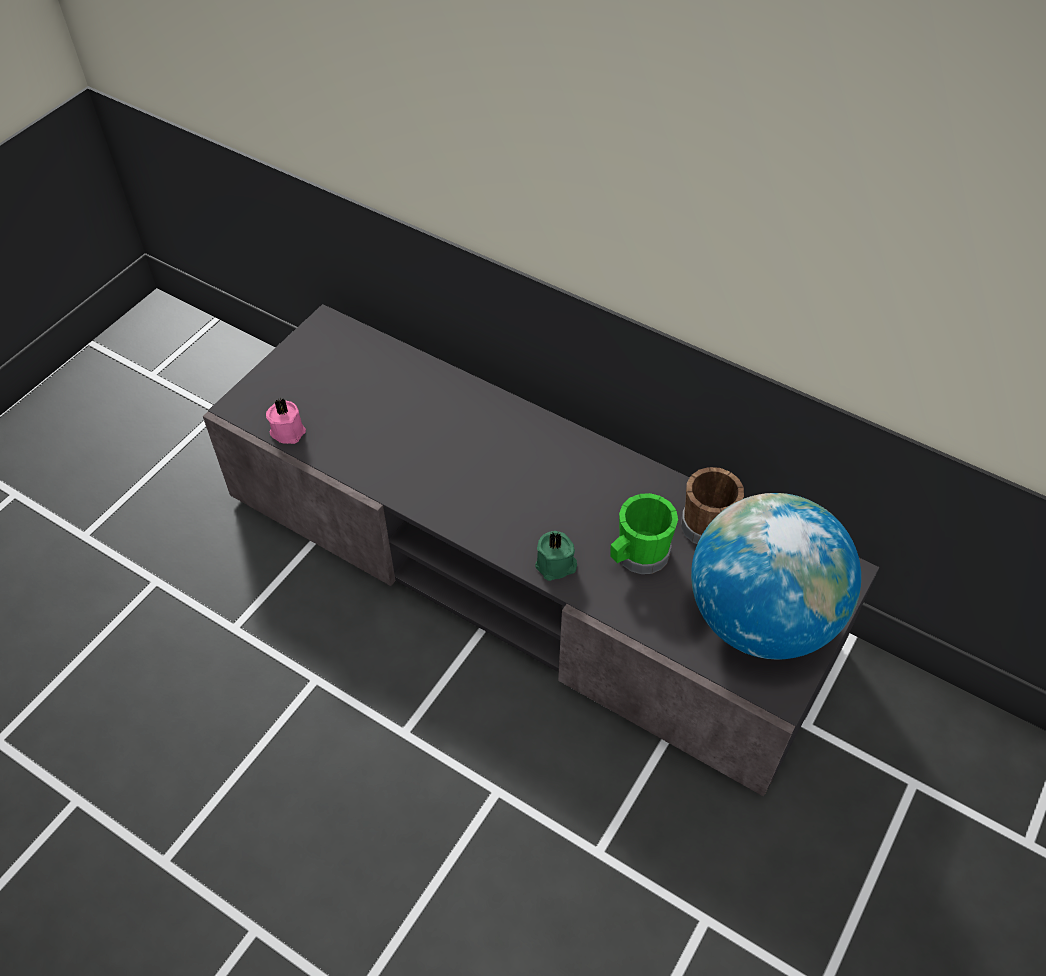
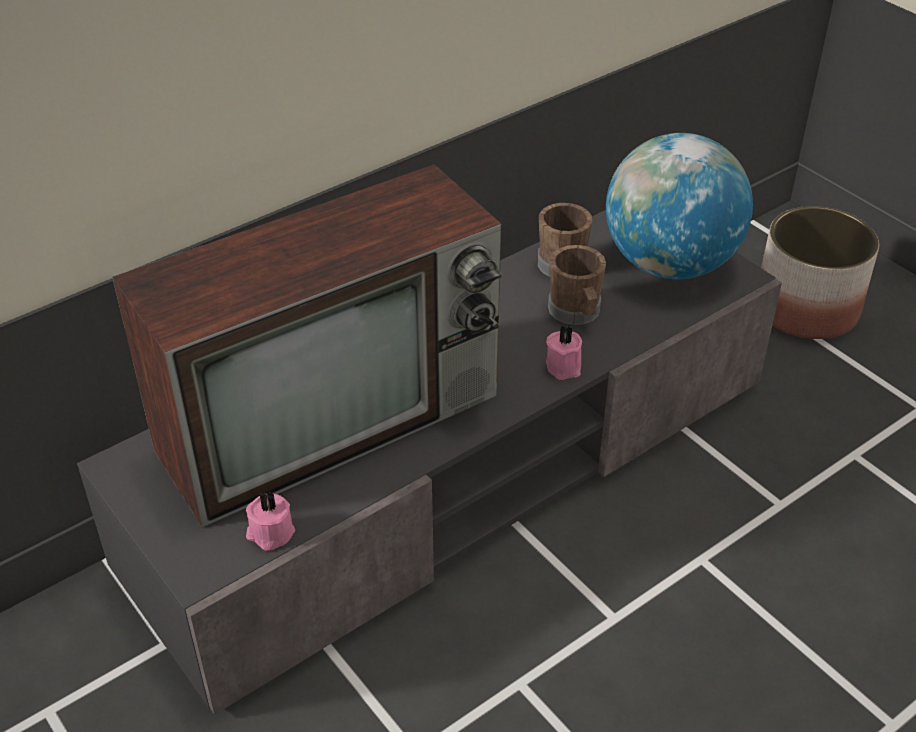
camera: 70 degrees left, 10 degrees down
(421, 426) = (334, 418): none -> television
(556, 566) = (565, 366): green candle -> pink candle
(637, 556) = (576, 313): green mug -> brown mug
(928, 830) = (805, 310): none -> planter

